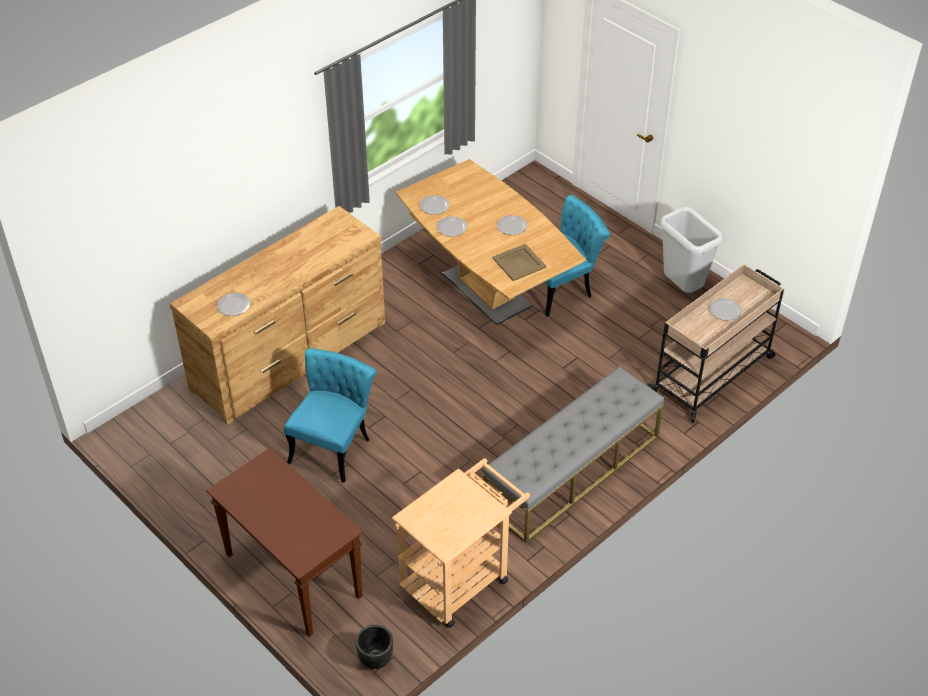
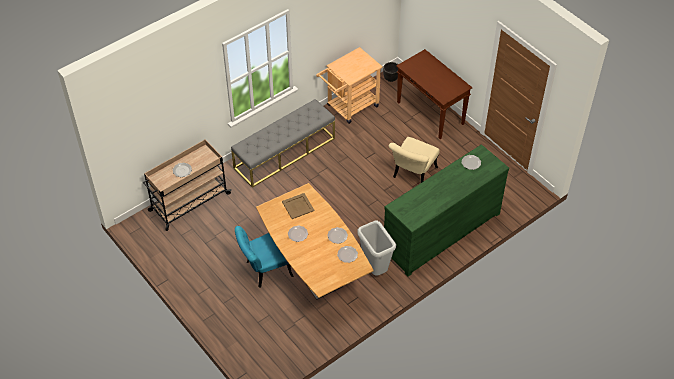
camera: 175 degrees left, 5 degrees up
(290, 356) = (441, 232): brown dresser -> green dresser
(334, 445) = (412, 175): turquoise chair -> beige chair
(683, 288) = (185, 264): grey trash can -> grey trash can (374, 269)

